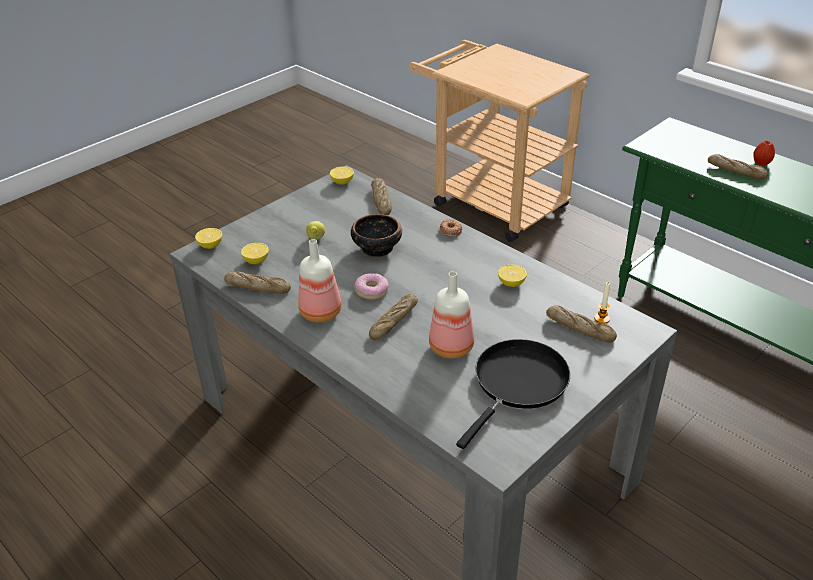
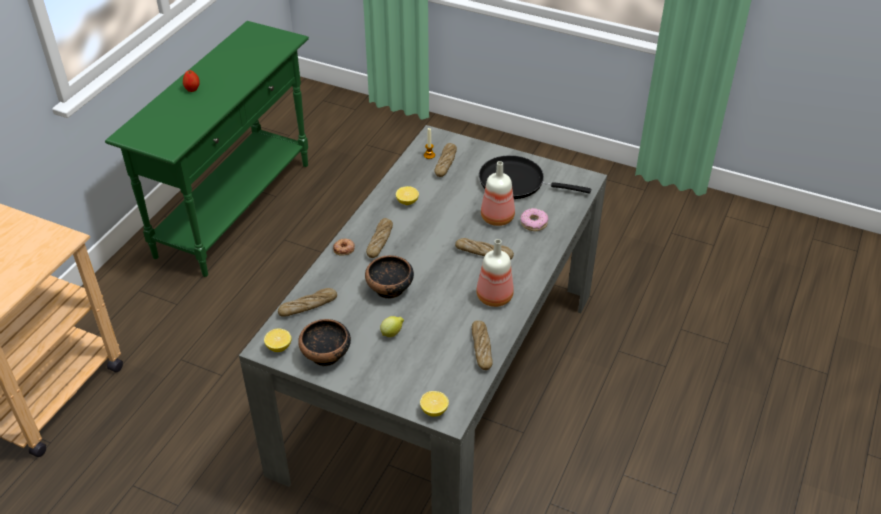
camera: 110 degrees left, 5 degrees up
(256, 261) = (443, 364): lemon -> none
(317, 202) = (326, 354): none -> bowl
(371, 291) = (452, 275): donut -> donut (534, 223)
(736, 171) = (210, 100): bread -> bread (380, 241)

